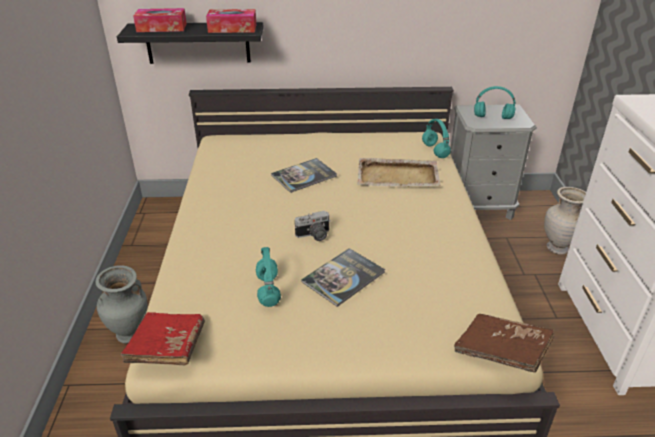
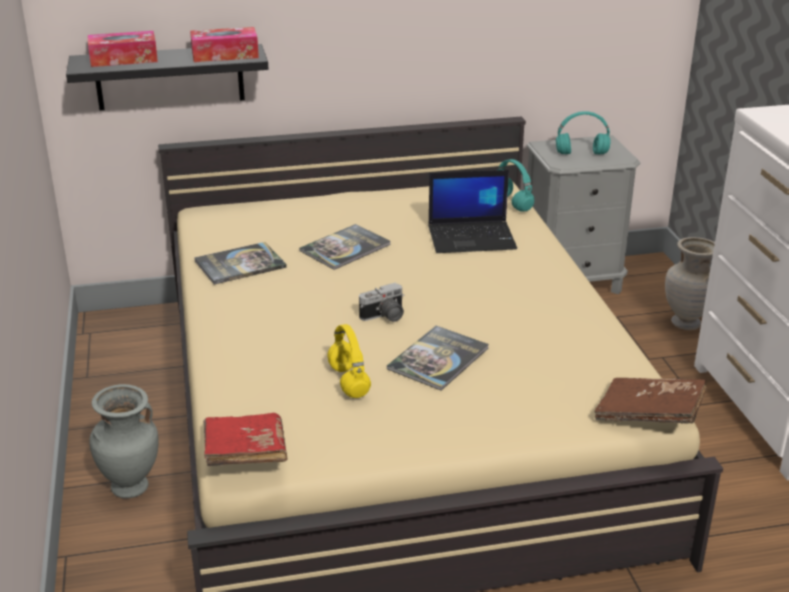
camera: 10 degrees left, 5 degrees down
(226, 182) = (240, 264): none -> book
(268, 290) = (348, 381): turquoise headphones -> yellow headphones
(398, 176) = (472, 237): beige tray -> laptop

